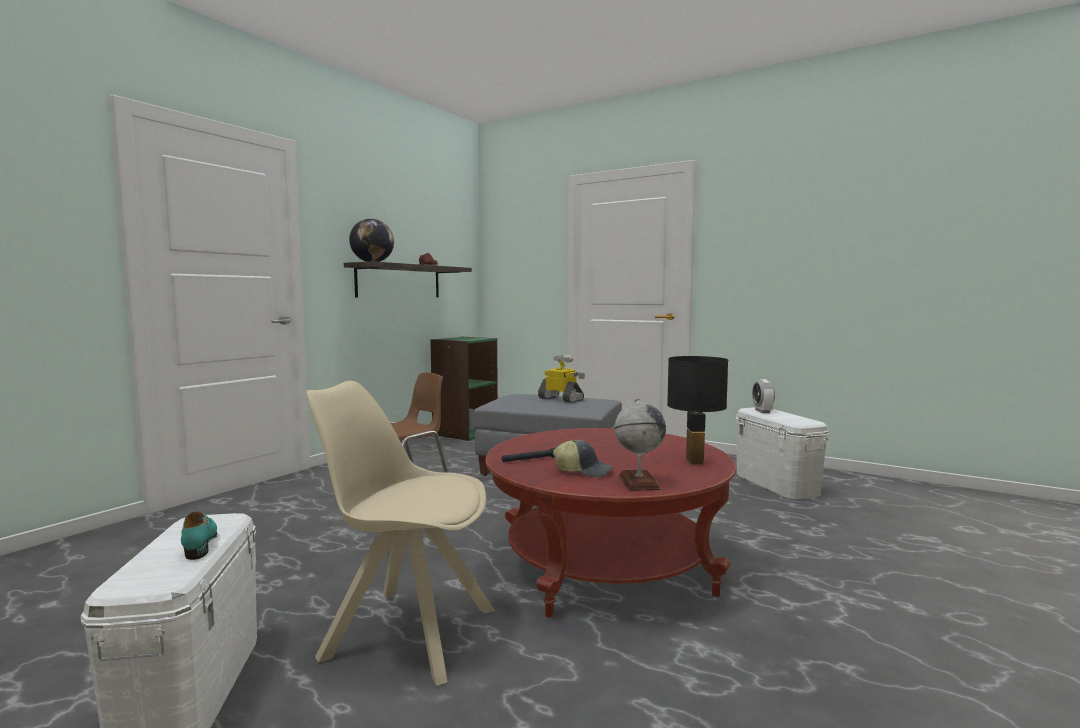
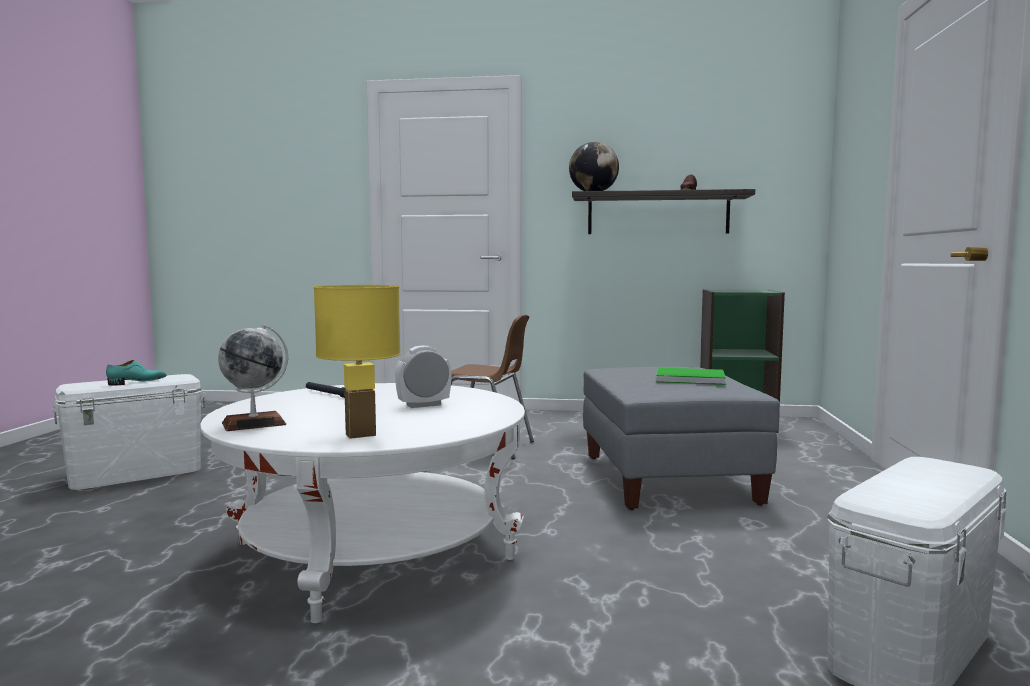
camera: 65 degrees right, 0 degrees up
(406, 632) = (206, 503): beige chair -> none
(561, 399) = (688, 378): toy robot -> green book
(584, 471) = (293, 408): cap -> none
(606, 565) = (373, 550): red coffee table -> white coffee table
(695, 462) = (360, 435): black table lamp -> yellow table lamp
(762, 411) = (932, 470): alarm clock -> alarm clock (423, 405)

